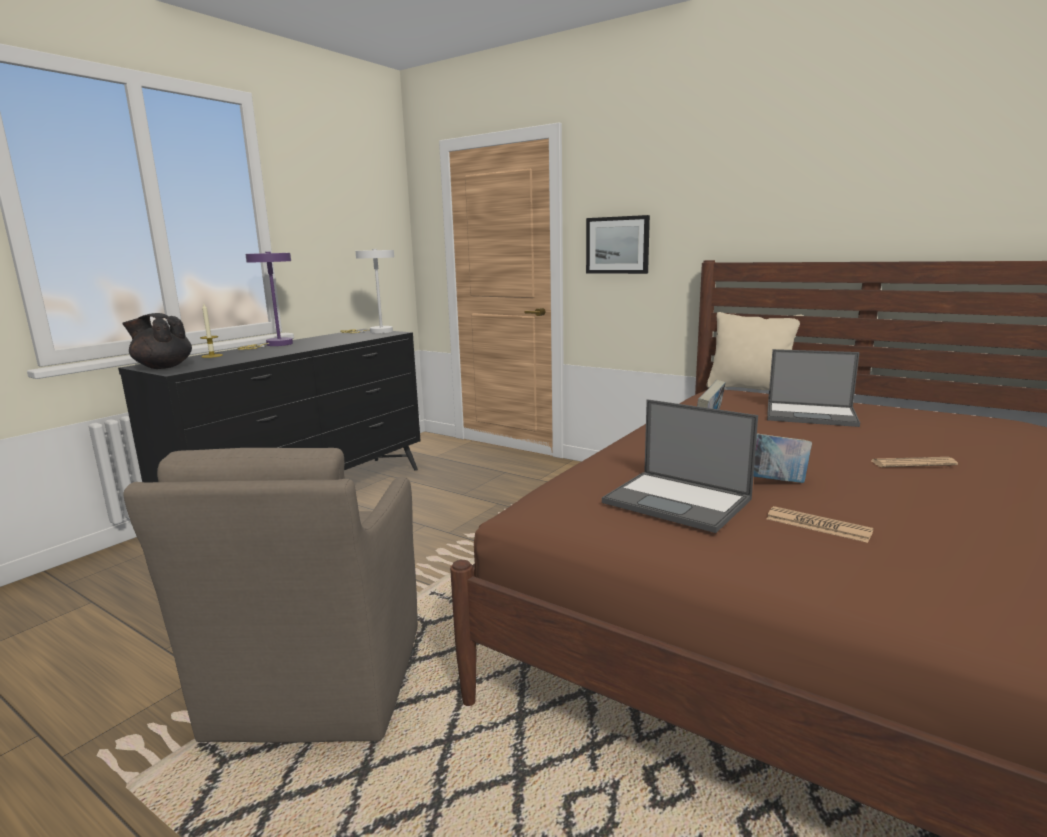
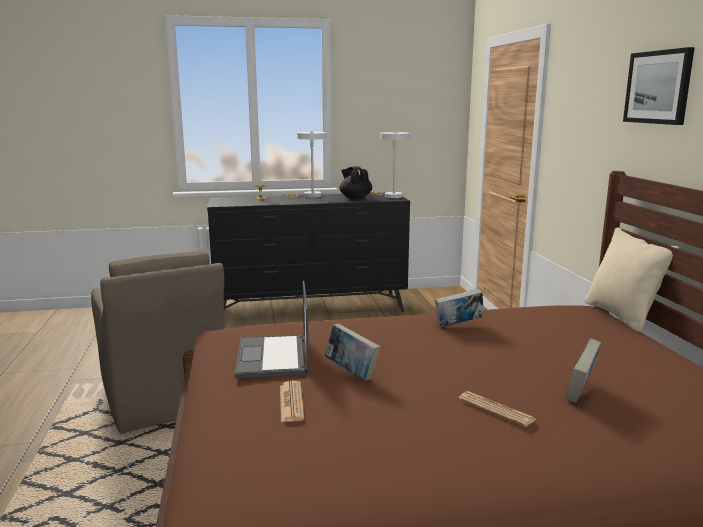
camera: 45 degrees right, 0 degrees up
(163, 367) = (222, 201): black teapot -> black teapot (355, 198)
(275, 345) = (309, 196): purple table lamp -> white table lamp
(316, 685) = (164, 400): brown armchair -> brown armchair turned 75 degrees counterclockwise
(617, 245) = (570, 144): picture -> picture (658, 87)
(812, 415) = (567, 350): laptop -> none
(900, 435) = (580, 392): none -> book

